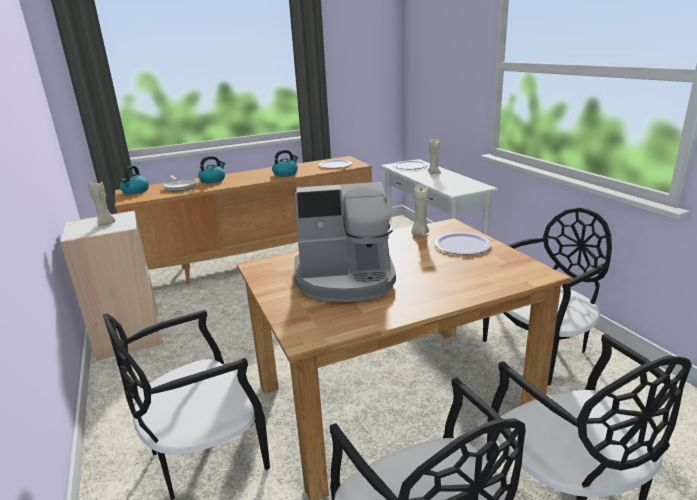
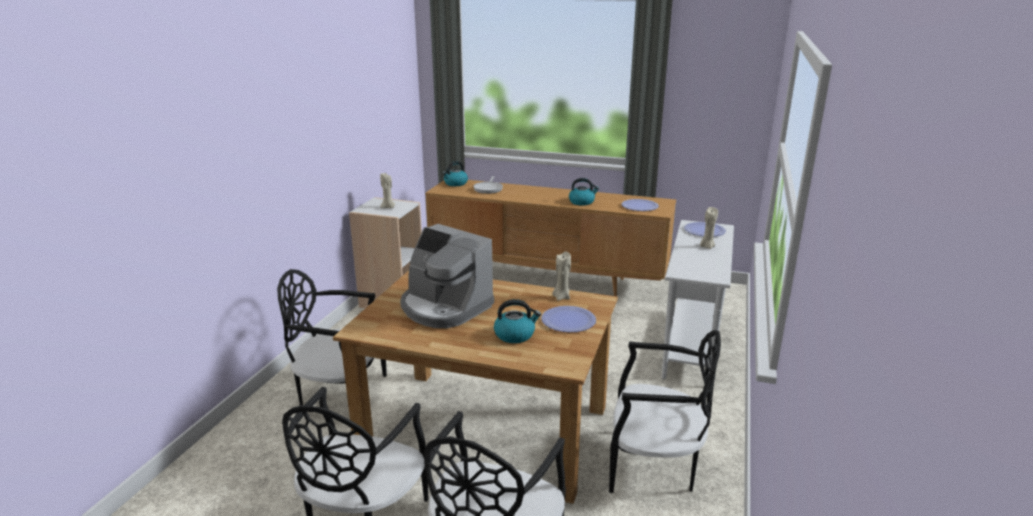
camera: 40 degrees right, 0 degrees up
(213, 180) = (519, 190): kettle -> kettle (515, 335)

